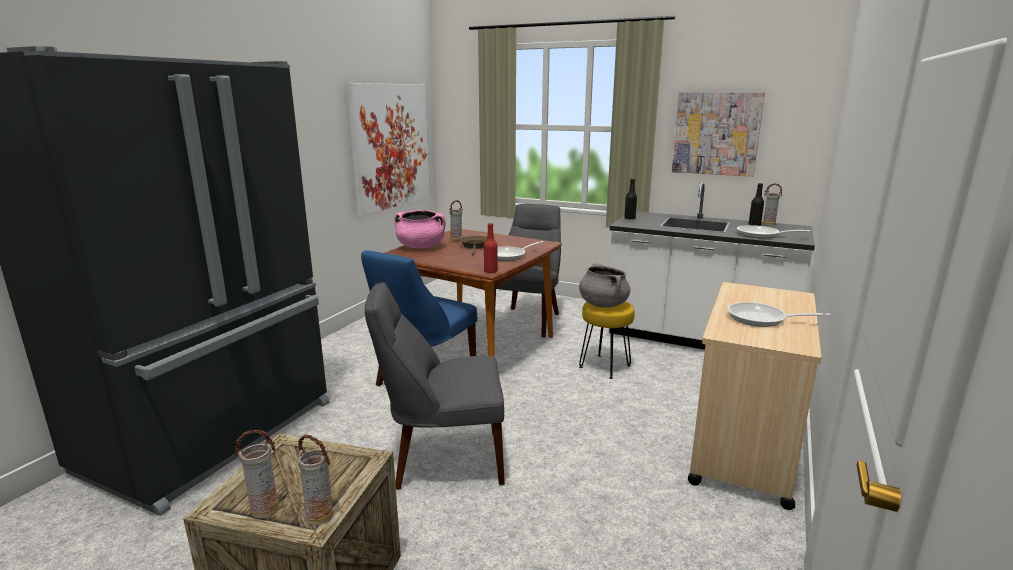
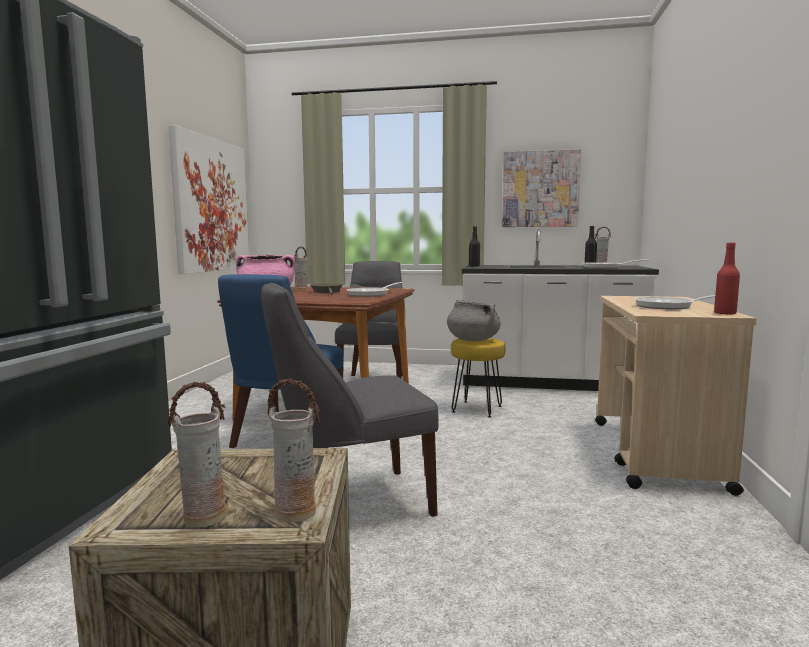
camera: 15 degrees left, 10 degrees down
(490, 271) = (363, 301): red bottle -> red bottle (725, 313)

